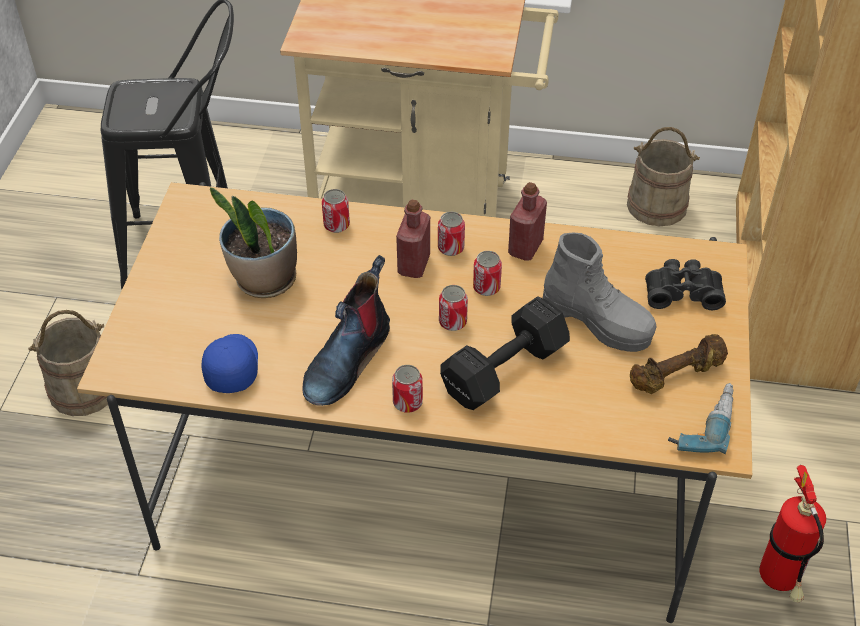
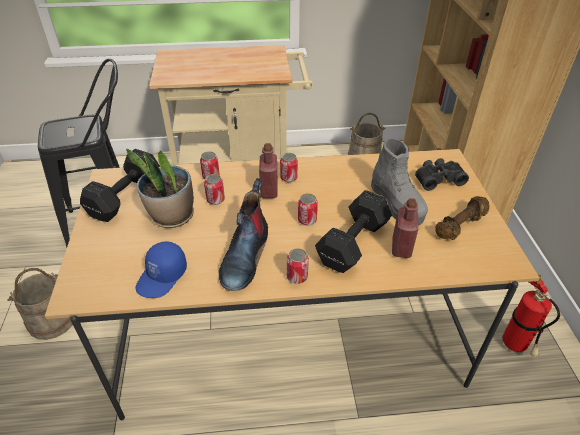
camera: 15 degrees left, 5 degrees down
(205, 238) = (123, 198): none -> black dumbbell
(231, 367) = (162, 277): blue cap -> blue cap turned 135 degrees counterclockwise
(486, 287) = (320, 196): can -> can (215, 200)
(525, 247) = (334, 170): red bottle -> red bottle (401, 248)
(598, 321) = (397, 203): grey boot -> grey boot turned 45 degrees clockwise
(702, 422) = (491, 251): power drill -> none

